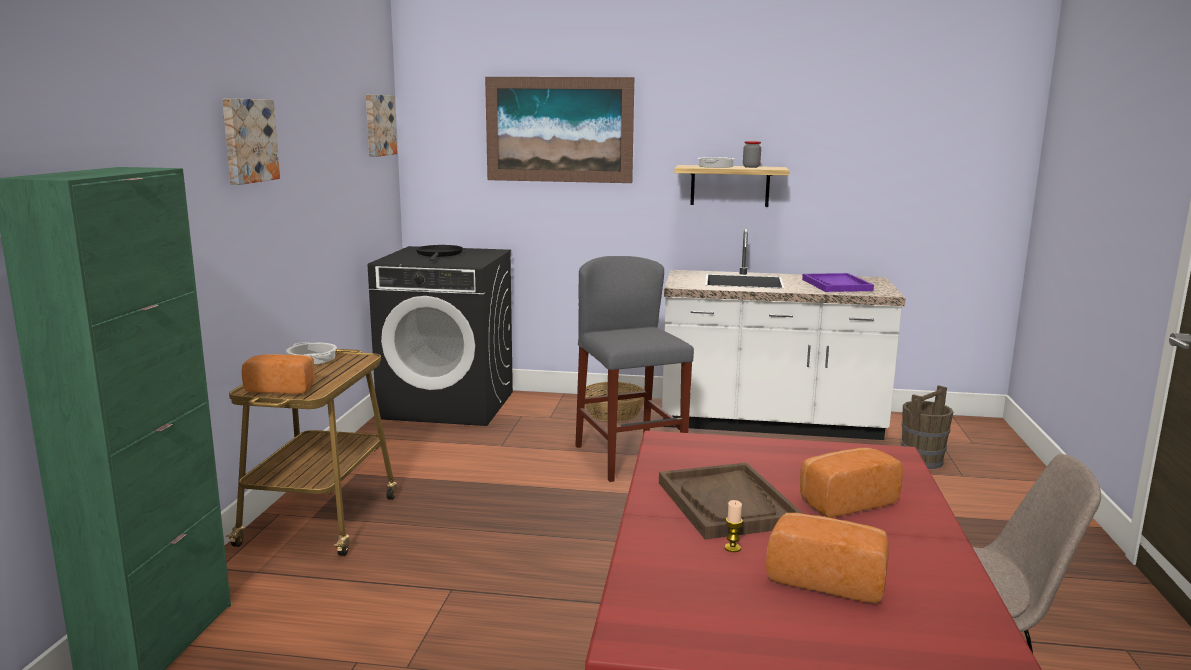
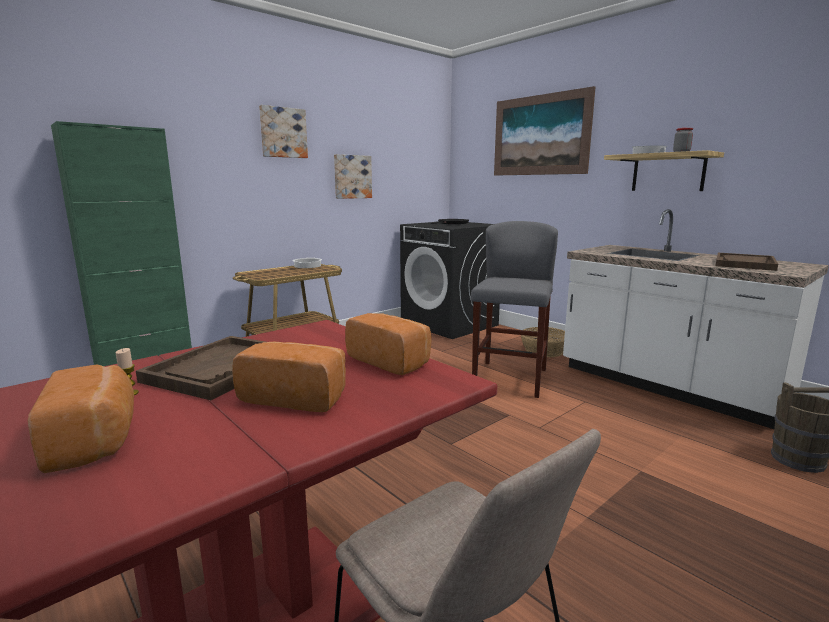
camera: 40 degrees right, 0 degrees up
(282, 388) = (259, 274): bread -> bread (391, 361)
(378, 125) = (426, 139): picture -> picture (352, 177)
(837, 285) = (744, 264): purple tray -> brown tray

